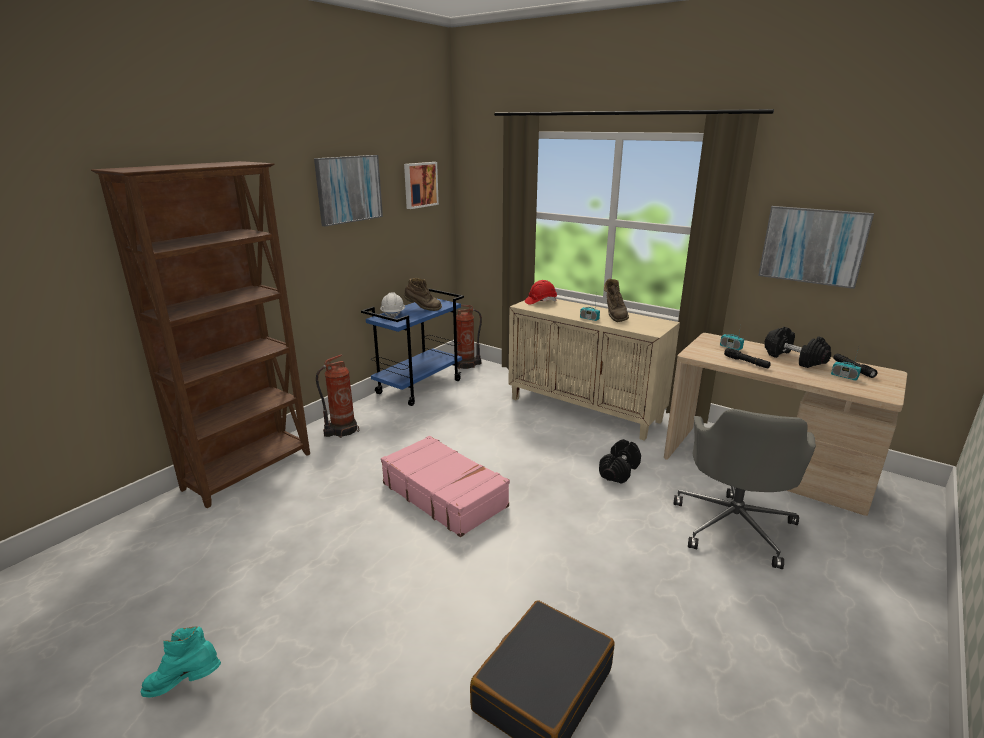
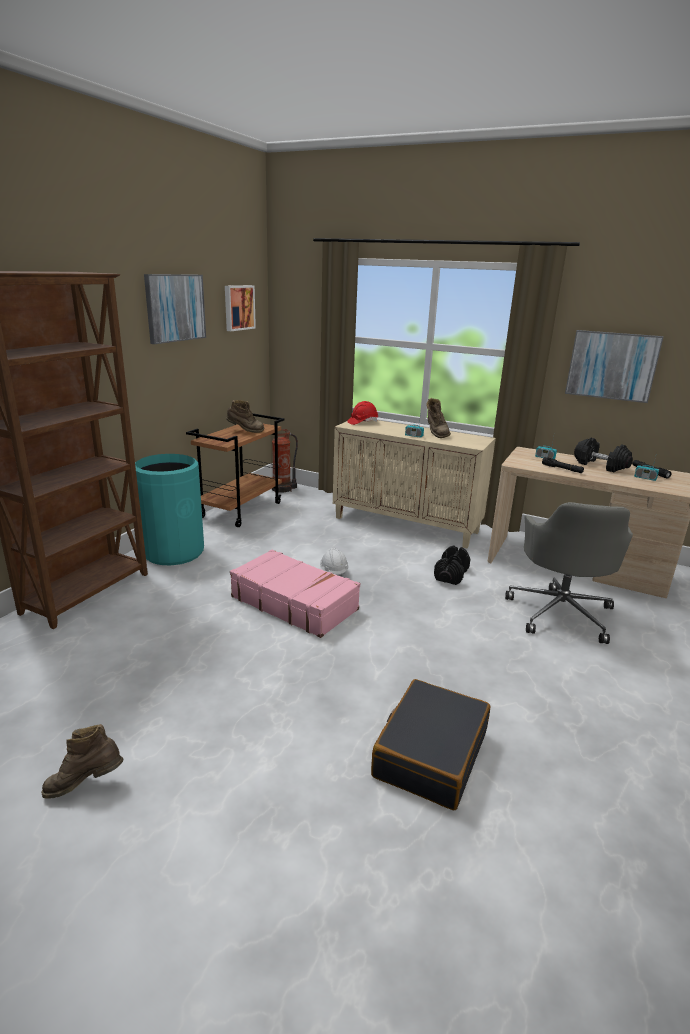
camera: 10 degrees left, 0 degrees up
(186, 685) = (85, 785): turquoise boot -> brown boot
(341, 430) = (174, 552): fire extinguisher -> turquoise trash can
(393, 314) = (217, 436): white hard hat -> white hard hat (333, 572)
(419, 386) = (241, 509): blue cart -> brown cart

